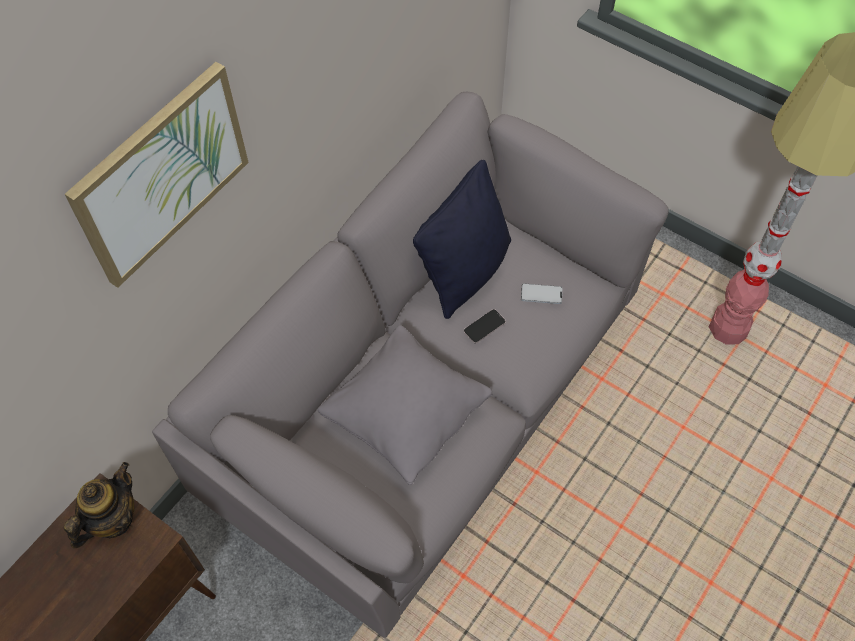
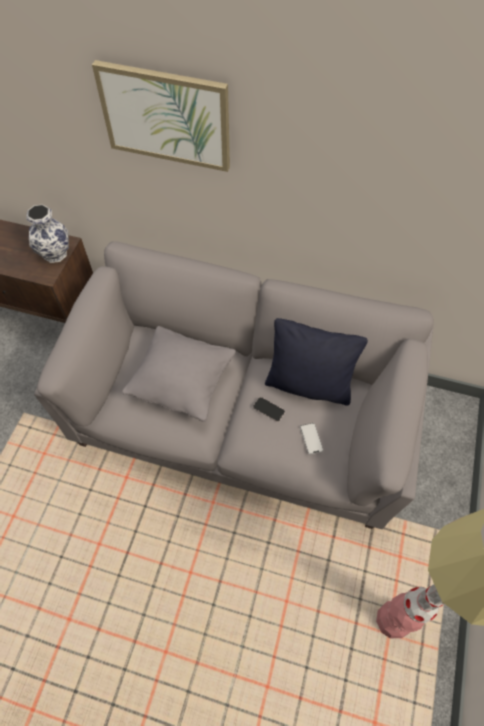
camera: 70 degrees right, 0 degrees up
(112, 519) = (55, 253): teapot -> vase

